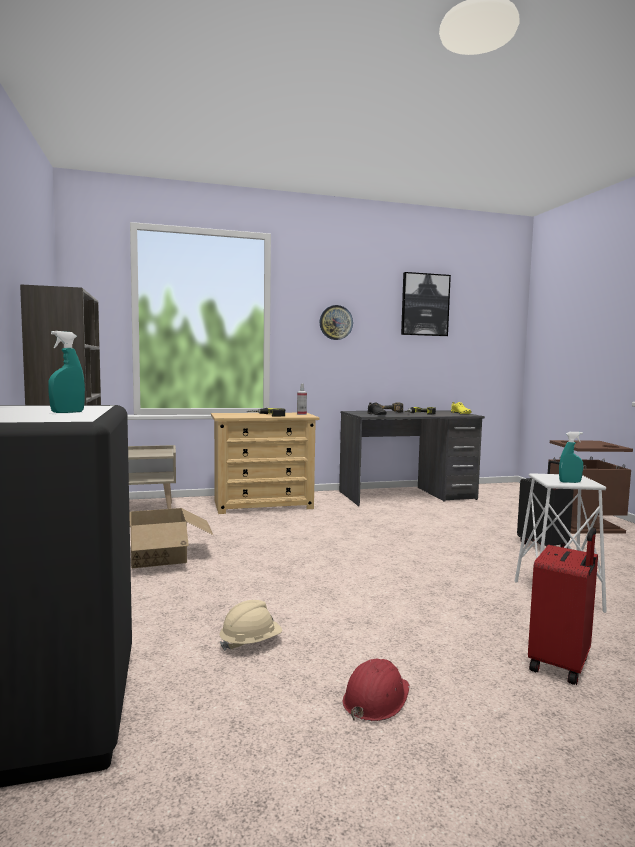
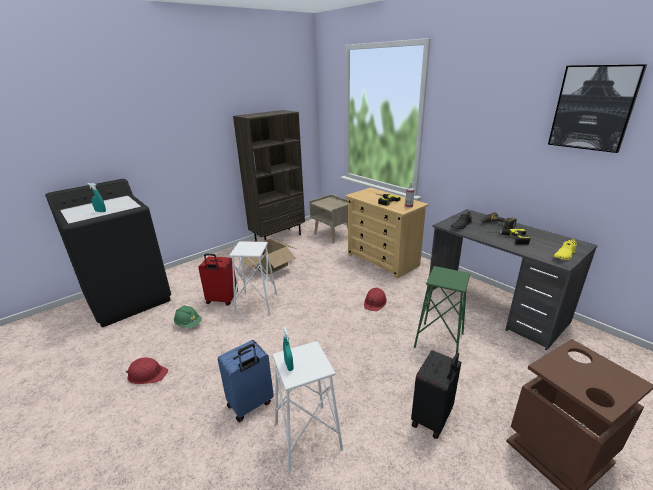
camera: 65 degrees right, 20 degrees up
(250, 643) = (188, 324): beige hard hat -> green hard hat
(263, 581) = (256, 303): none -> white stool
(336, 322) = (477, 125): wall clock -> none
(348, 526) = (375, 302): none -> red hard hat
(440, 521) = (439, 340): none -> green stool
(496, 617) = (250, 405): none -> blue suitcase
(561, 664) = (194, 444): red suitcase -> red suitcase (221, 300)

